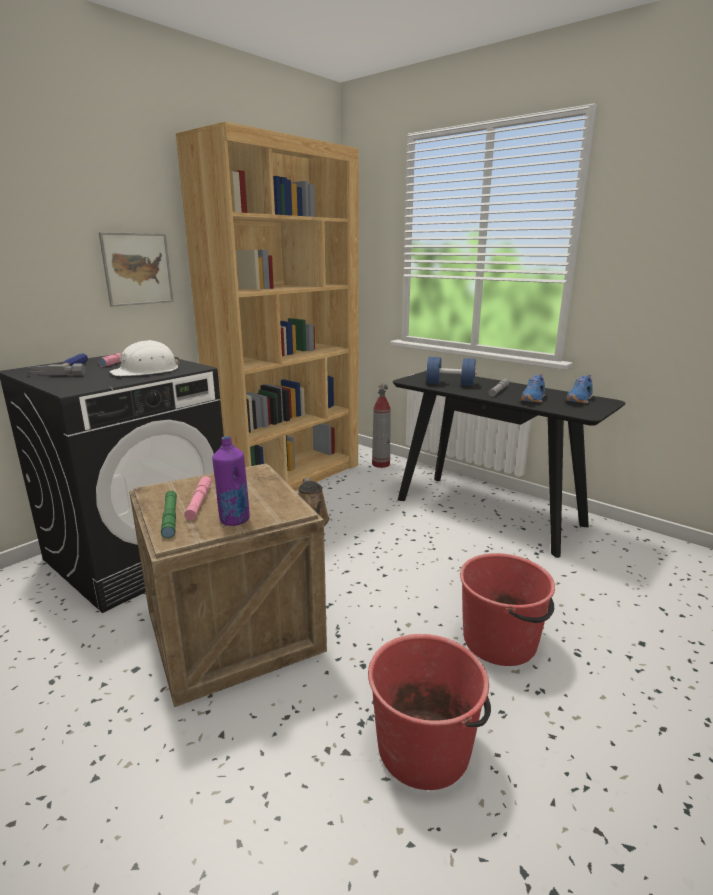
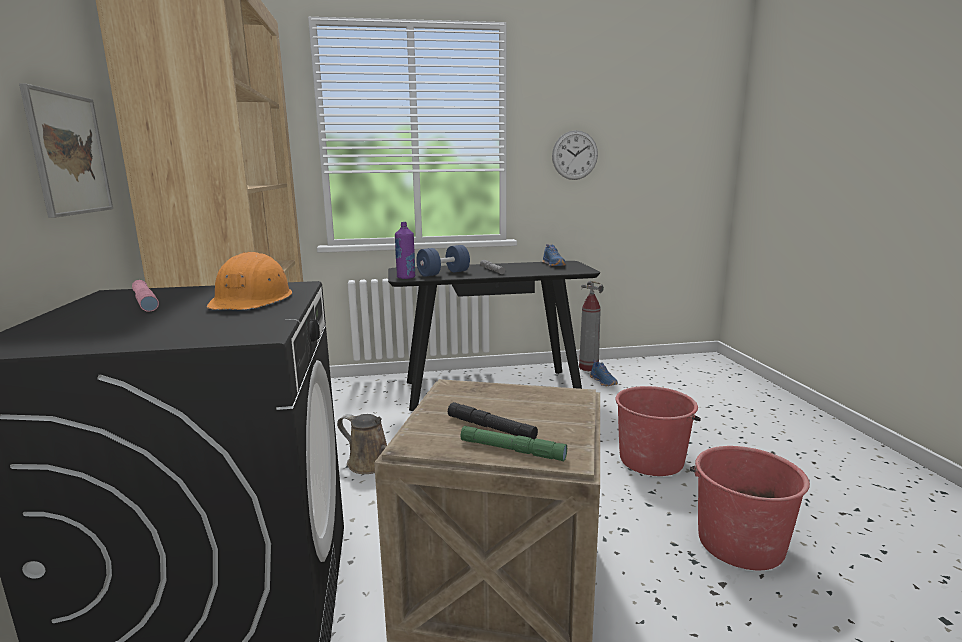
camera: 50 degrees left, 5 degrees down
(68, 369) = (100, 326): hammer -> none
(146, 371) = (252, 300): white hard hat -> orange hard hat
(199, 502) = (491, 428): pink flashlight -> black flashlight
(234, 520) = (561, 422): purple bottle -> purple bottle (406, 277)
(381, 464) = (336, 390): fire extinguisher -> fire extinguisher (588, 368)
(533, 399) = (530, 270): blue shoe -> blue shoe (604, 382)
(666, 267) = (575, 155): none -> wall clock

